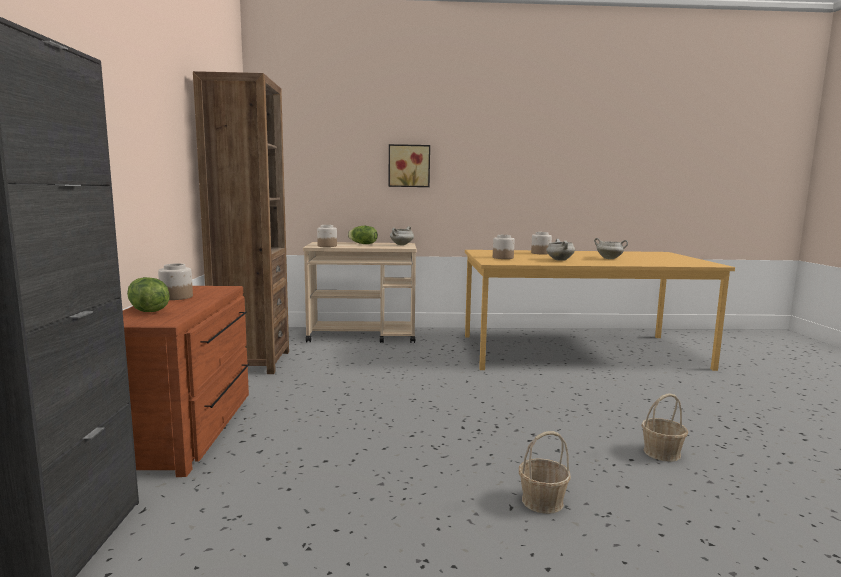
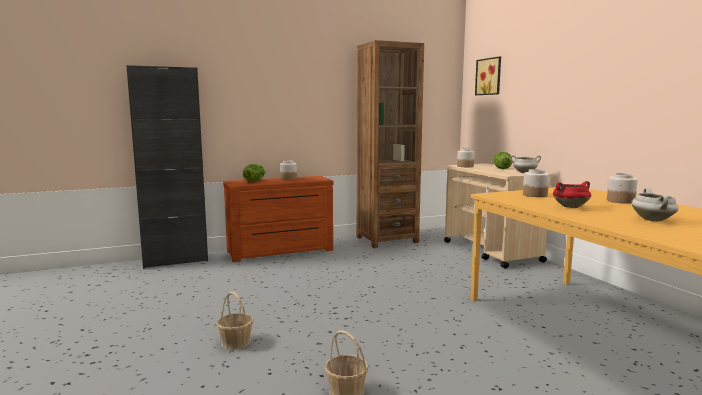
camera: 70 degrees right, 0 degrees up
(409, 166) = (559, 94): picture -> picture (489, 76)
(559, 260) = (570, 207): white cooking pot -> red cooking pot

